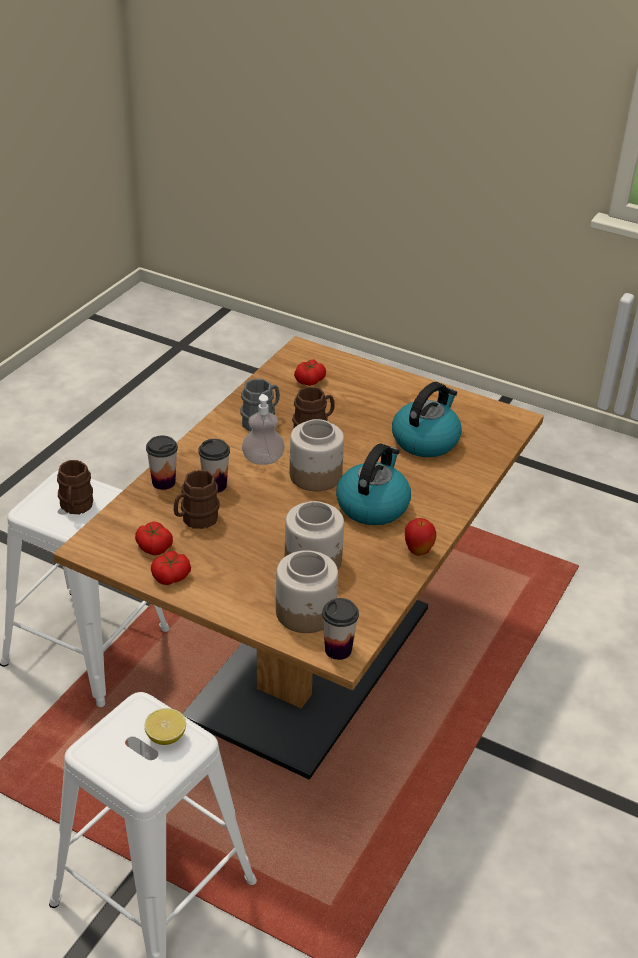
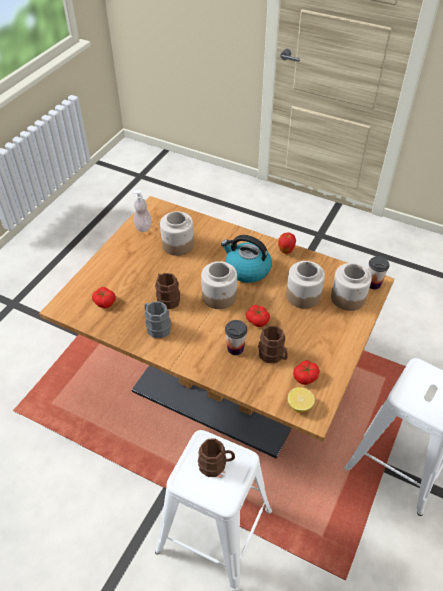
camera: 90 degrees left, 10 degrees up
(163, 482) = (234, 379): cup -> none
(166, 737) = (420, 381): lemon -> lemon (299, 405)
(171, 576) = (332, 364): tomato -> tomato (257, 320)
(263, 459) = (203, 324): soap dispenser -> soap dispenser (143, 227)
(425, 440) = (178, 245): kettle -> jar

